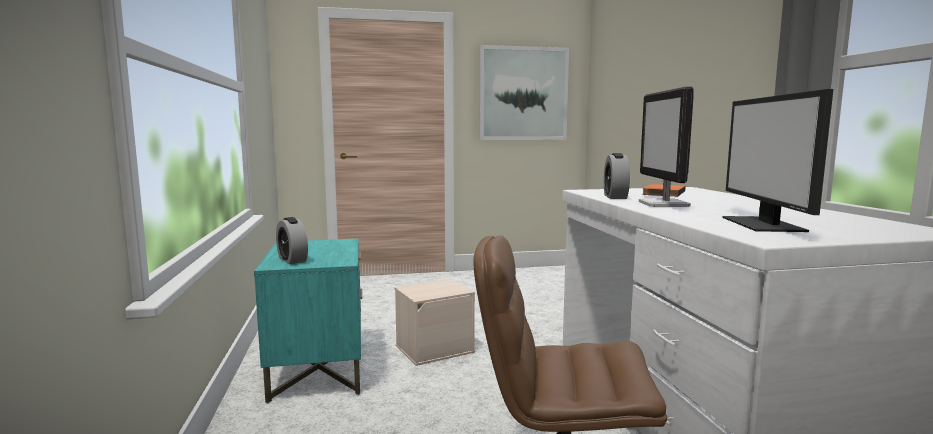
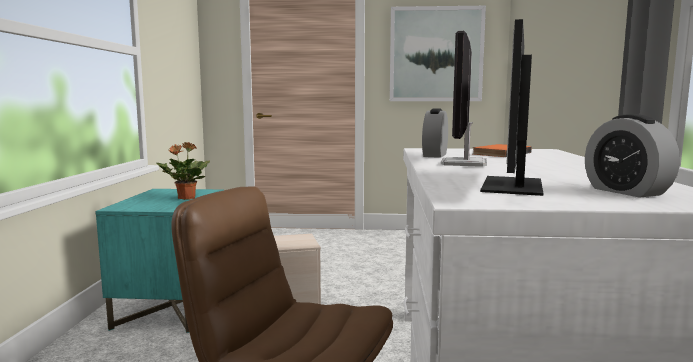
camera: 15 degrees right, 0 degrees up
(292, 260) = (138, 204): alarm clock -> alarm clock (626, 191)
(334, 250) = (186, 198): none -> potted plant

